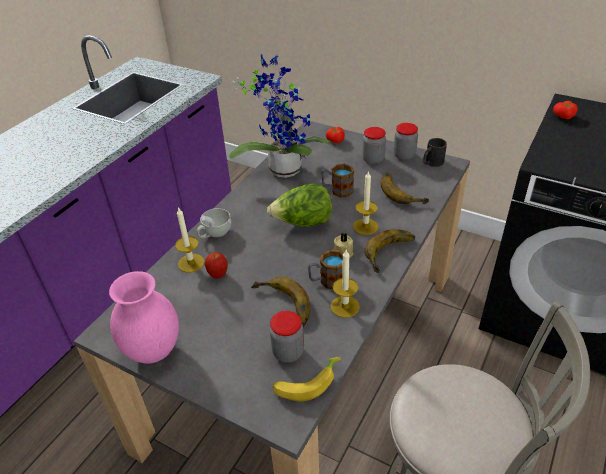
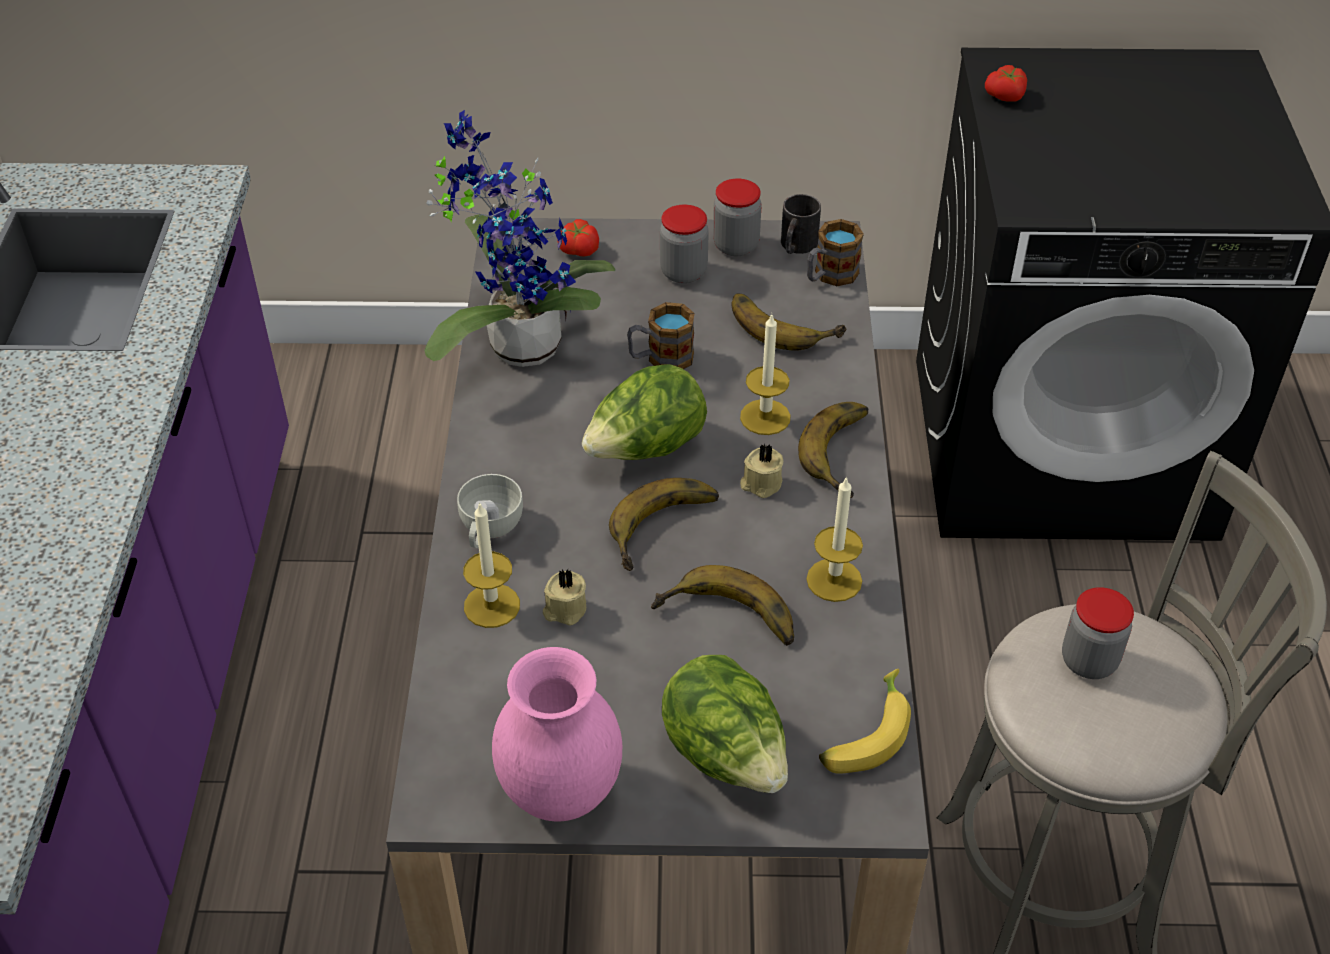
camera: 30 degrees left, 5 degrees up
(218, 275) = (564, 609): apple -> beige candle
(235, 365) = (726, 755): none -> lettuce
(286, 258) = (668, 530): none -> banana
(288, 352) = (797, 696): jar -> jar (1088, 661)
(327, 281) = (772, 545): mug -> mug (829, 276)

